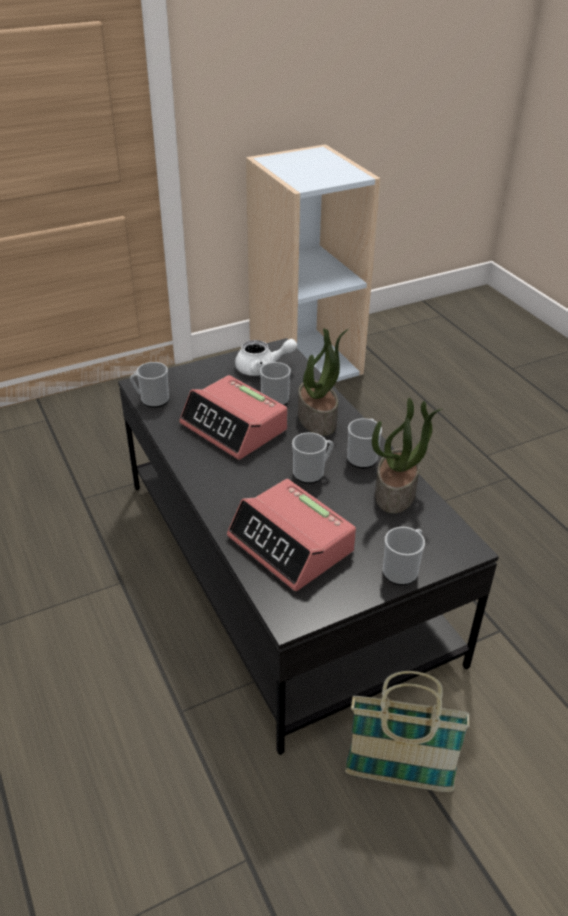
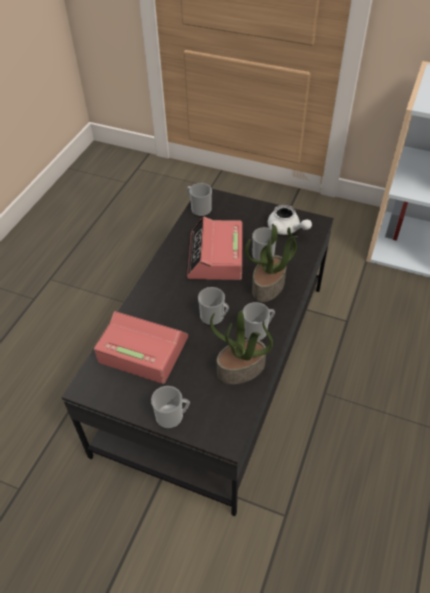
camera: 50 degrees right, 10 degrees up
(291, 544) = (142, 350): alarm clock -> alarm clock turned 105 degrees clockwise
(398, 778) = (121, 528): basket -> none

